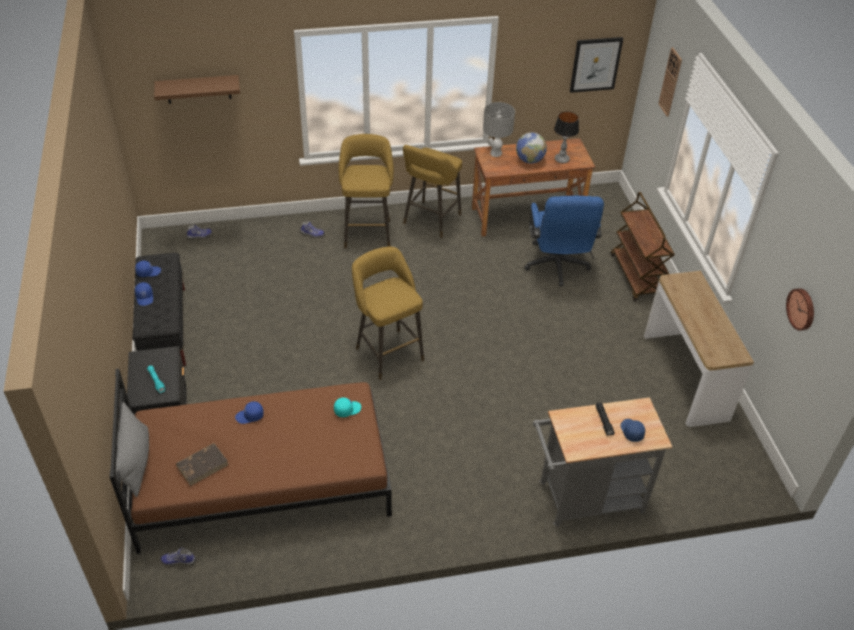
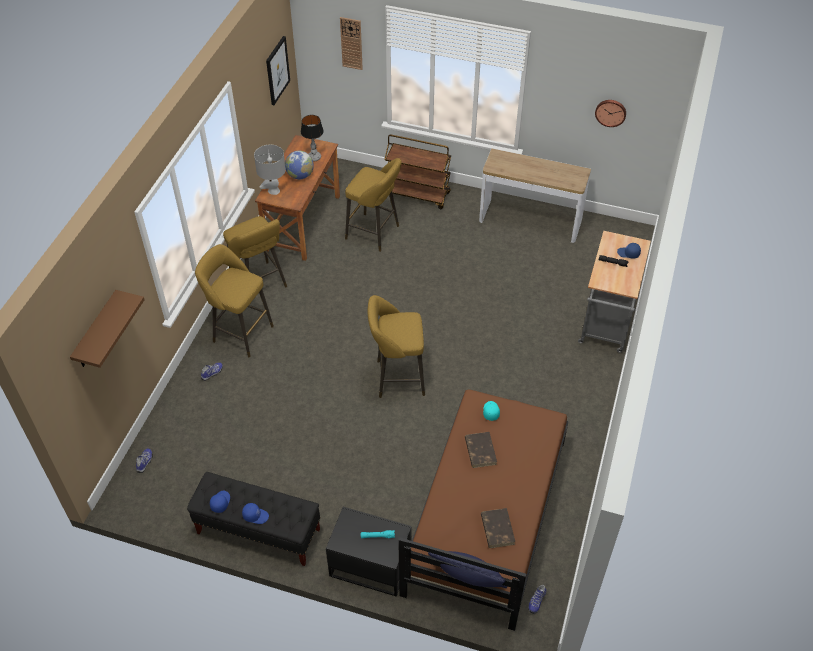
camera: 60 degrees left, 5 degrees up
(135, 461) = (467, 577): grey pillow -> blue pillow
(250, 416) = (462, 479): blue cap -> none
(292, 418) = (480, 451): none -> brown book
(557, 267) = (375, 233): blue office chair -> yellow stool

